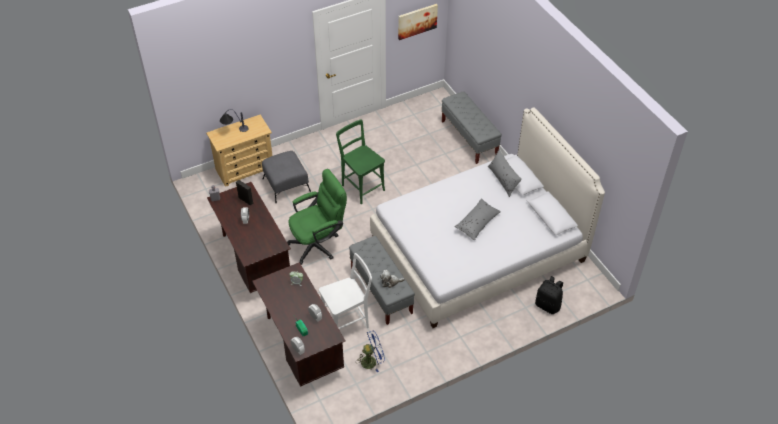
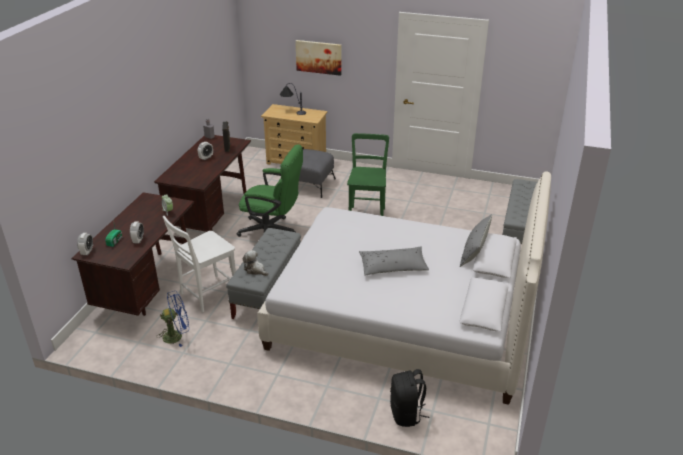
camera: 45 degrees right, 15 degrees down
(347, 321) = (207, 295): white chair -> white chair turned 120 degrees clockwise
(372, 361) = (177, 335): blue fan -> blue fan turned 45 degrees counterclockwise
(417, 21) = (524, 81): picture -> picture (319, 57)

